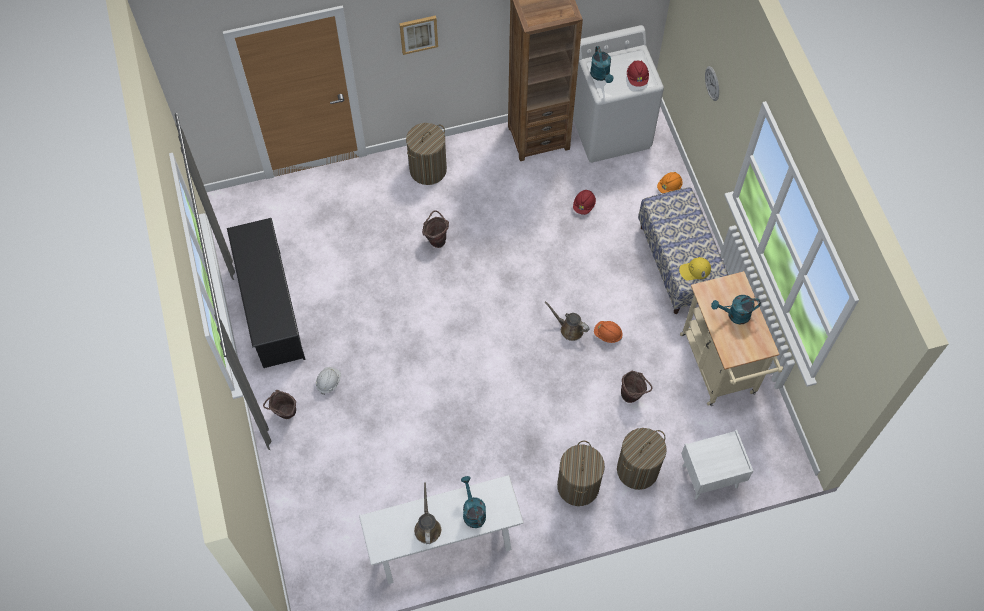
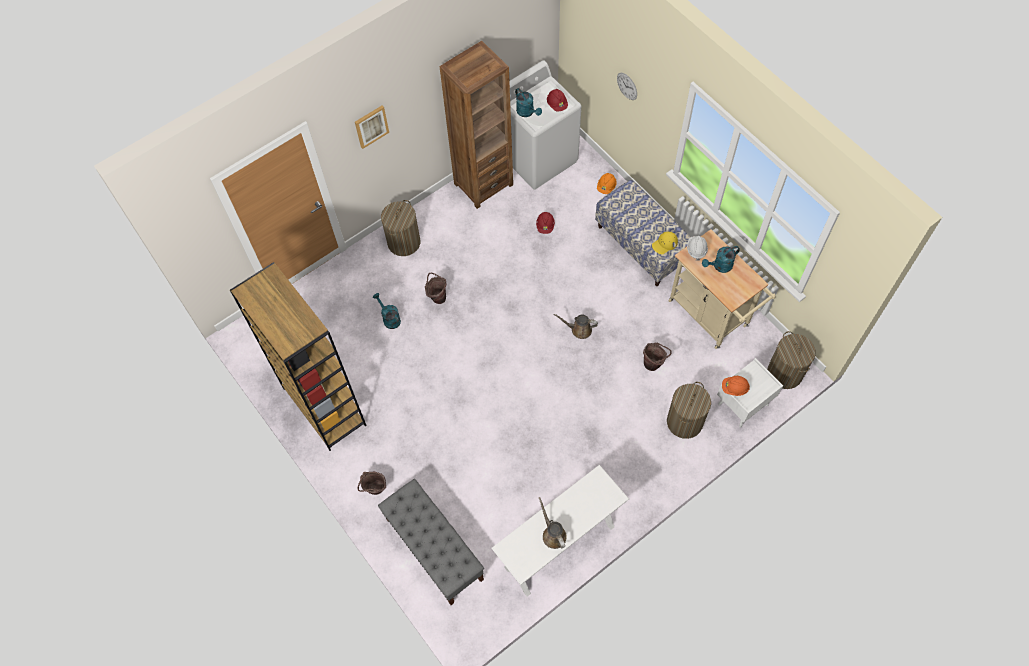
camera: 20 degrees left, 0 degrees up
(271, 308) = (323, 406): black shoe rack -> brown bookcase
(316, 497) = (434, 549): none -> grey bench
(328, 382) = (400, 449): white hard hat -> white hard hat (696, 250)
(472, 511) = (584, 506): turquoise watering can -> turquoise watering can (389, 318)
(578, 486) = (644, 453): laundry basket -> laundry basket (785, 373)
(607, 334) = (611, 323): orange hard hat -> orange hard hat (734, 388)

